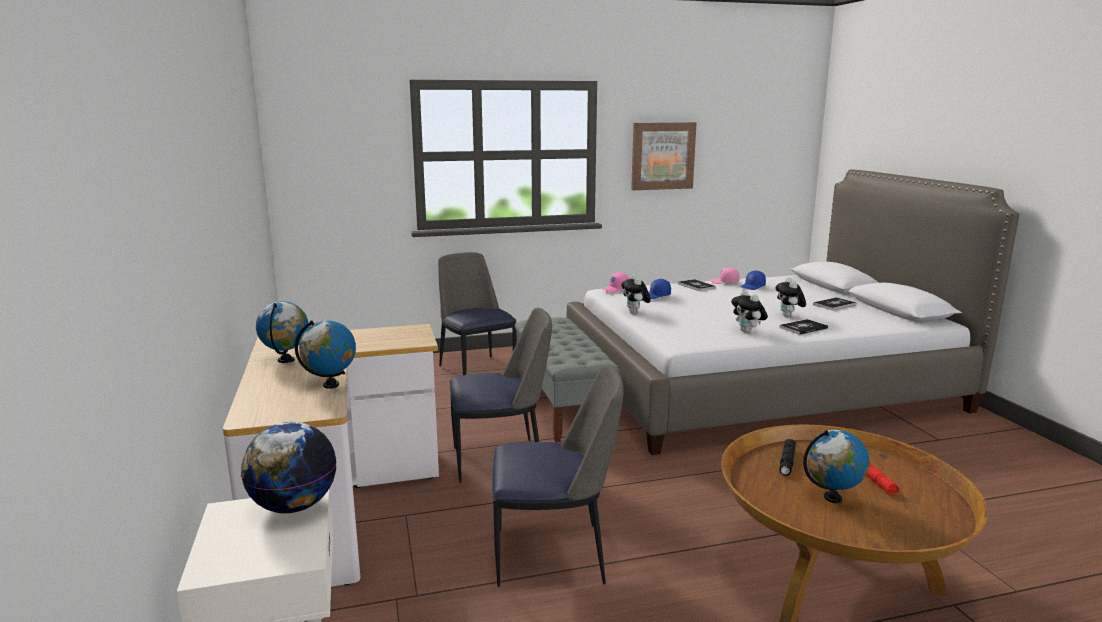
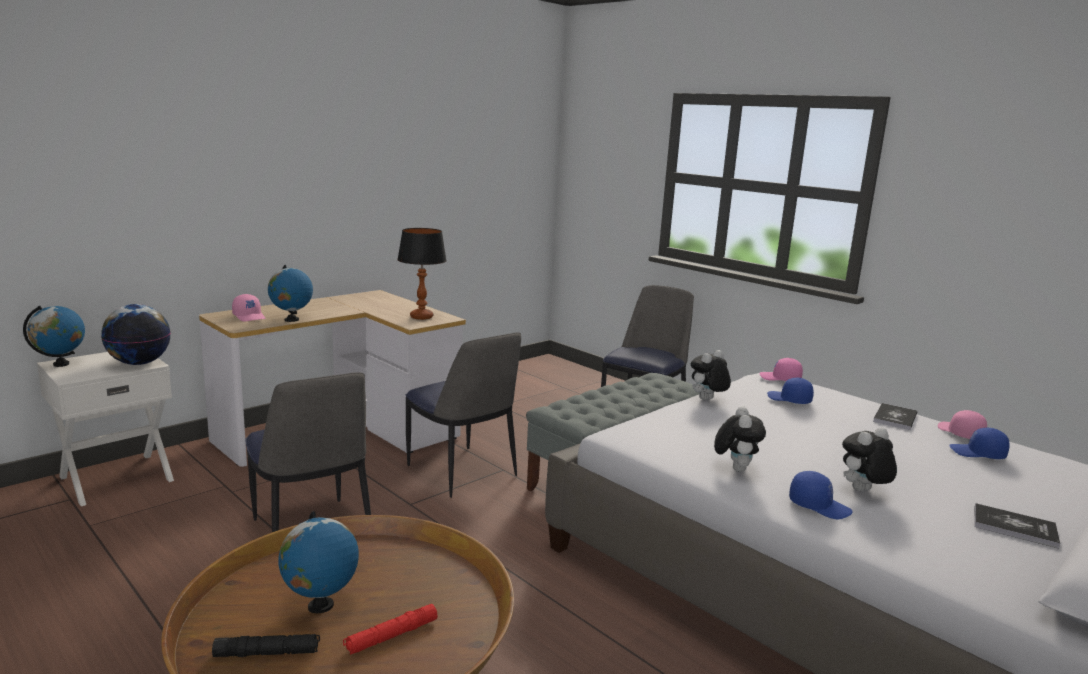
camera: 60 degrees right, 0 degrees up
(283, 403) = (249, 317): none -> pink cap
(286, 360) = (334, 303): globe -> globe (61, 364)
(399, 335) = (421, 317): none -> table lamp
(662, 156) = (982, 217): picture -> none
(748, 331) = (735, 468): plush toy -> plush toy turned 150 degrees clockwise
(787, 461) = (407, 568): black flashlight -> black flashlight (267, 653)
(803, 328) = (819, 506): book -> blue cap

